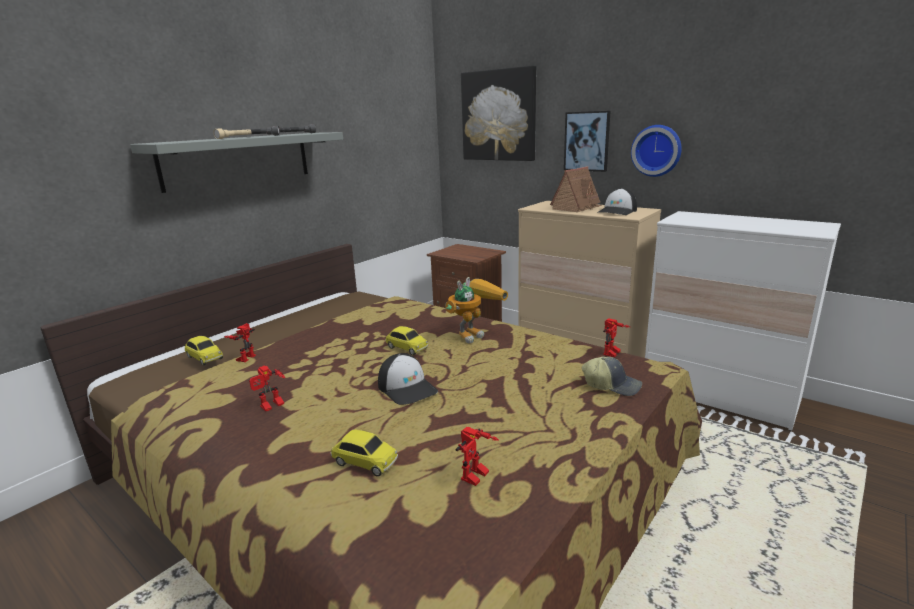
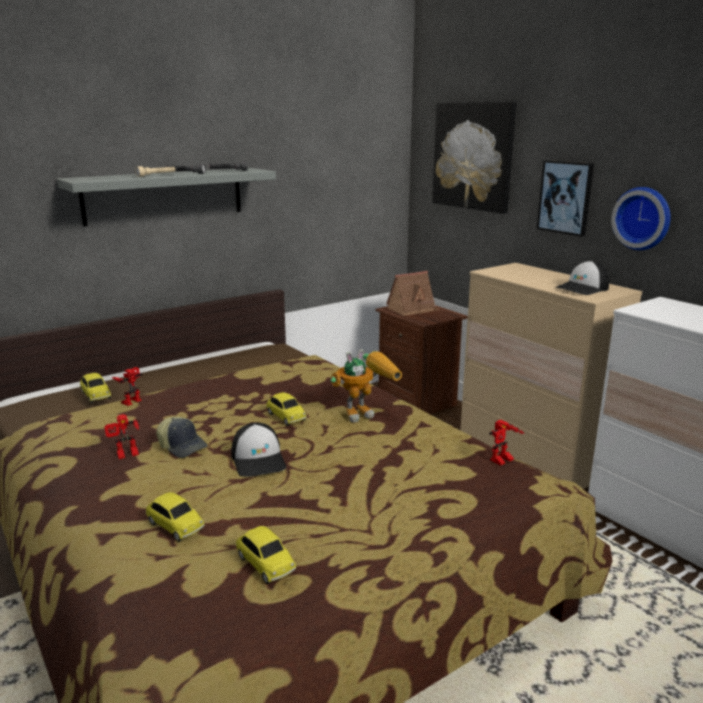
camera: 15 degrees right, 0 degrees up
(477, 478) = (265, 563): toy robot -> toy car
(576, 207) = (539, 277): toy house -> toy house (412, 309)
(612, 385) = (472, 496): cap -> cap (182, 446)

